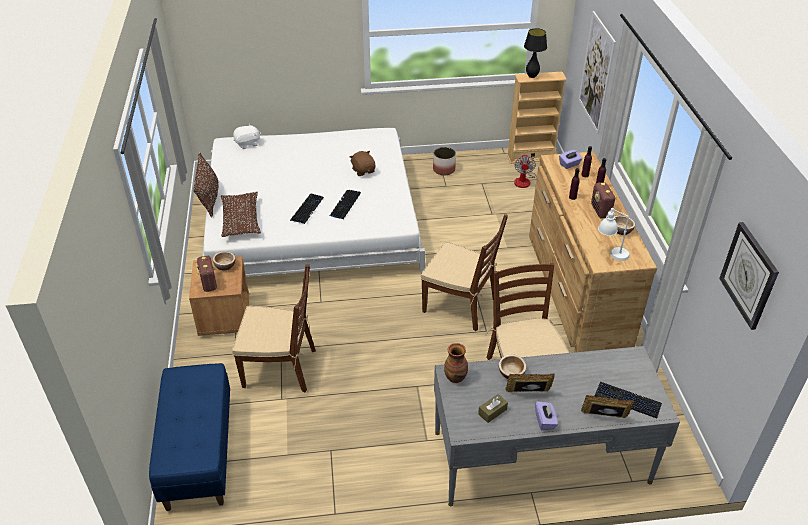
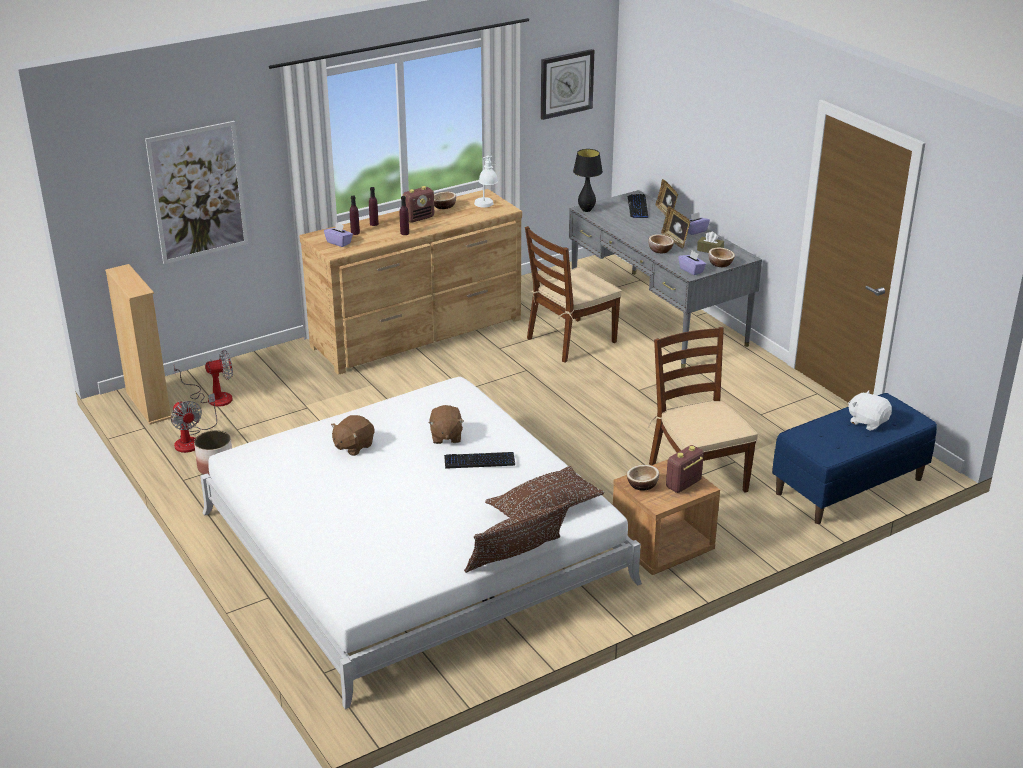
camera: 115 degrees left, 10 degrees down
(247, 144) = (347, 576): white plush toy -> white plush toy (867, 422)
(345, 205) = (446, 436): keyboard -> brown plush toy
(455, 377) = (691, 270): vase -> purple tissue box
(457, 405) = (720, 264): none -> bowl
(460, 305) = (499, 392): brown chair -> none
(479, 166) = (192, 440): none -> fan
(532, 76) = (133, 285): black table lamp -> black table lamp (586, 210)

